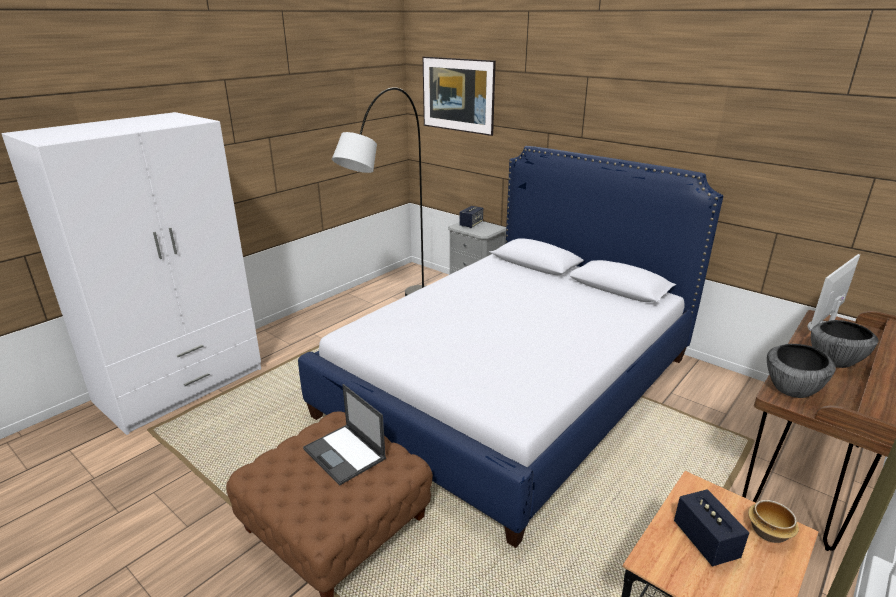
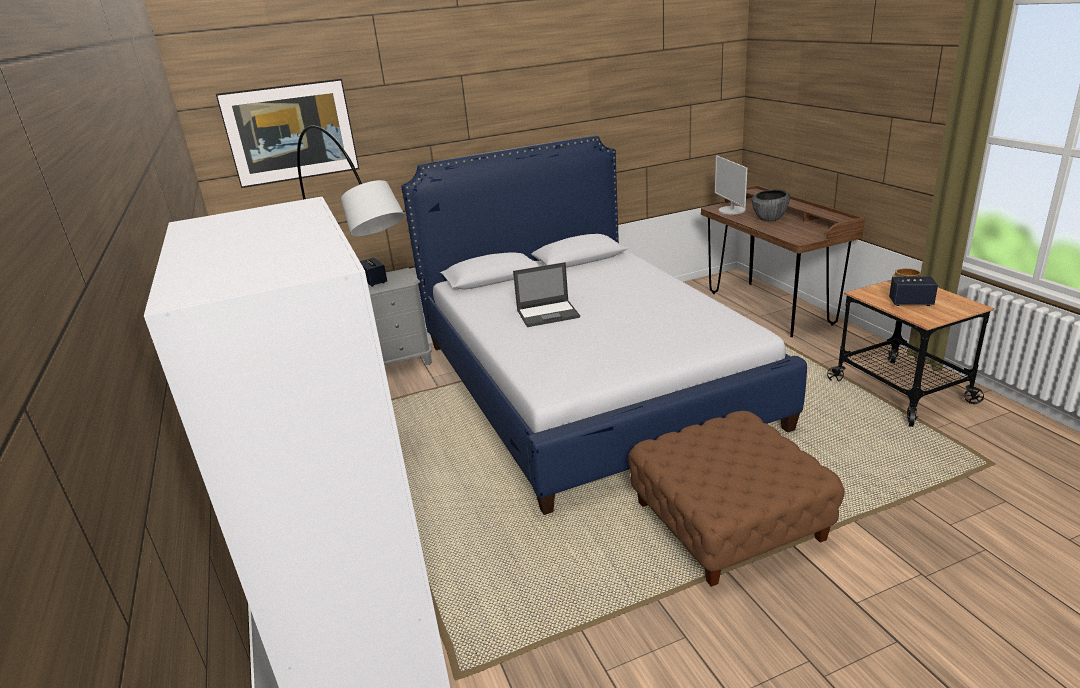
camera: 60 degrees left, 0 degrees up
(345, 454) = (713, 448): laptop -> laptop (548, 313)
(791, 390) = (795, 236): bowl -> none

